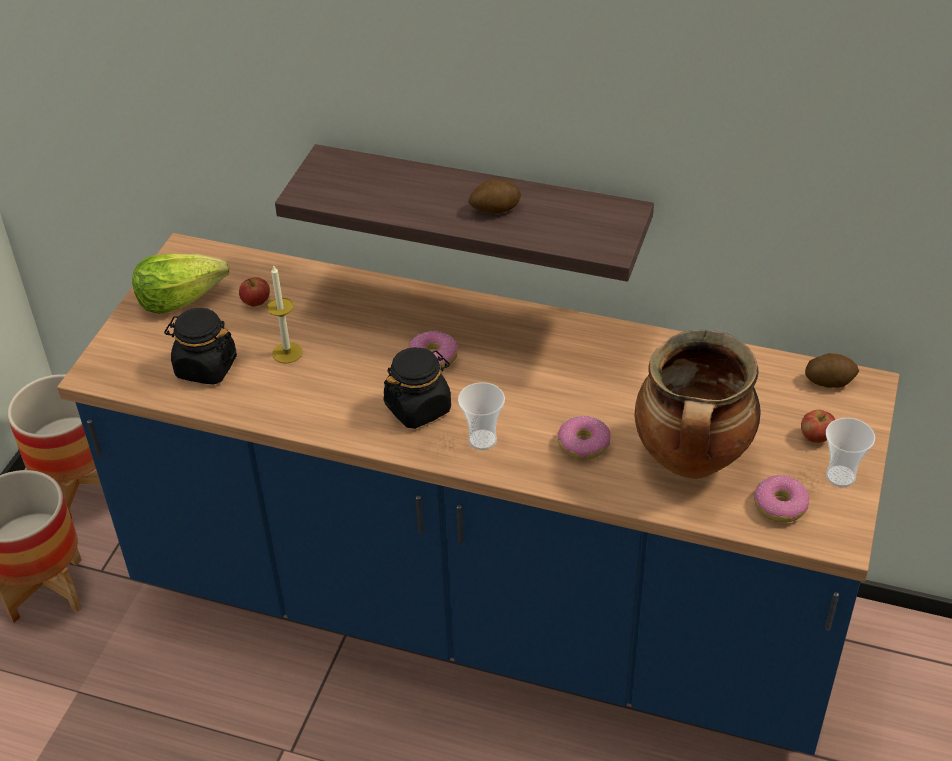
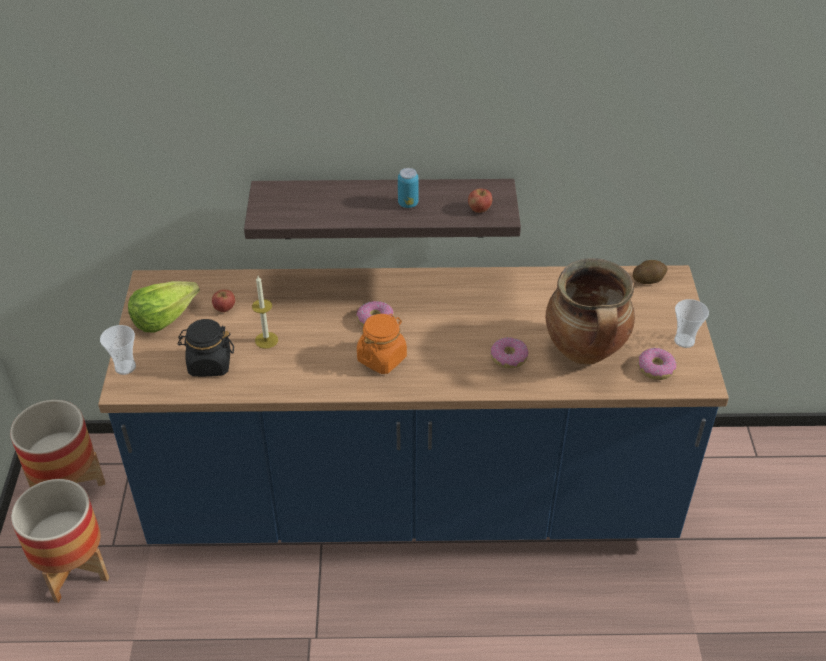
camera: 20 degrees left, 0 degrees up
(418, 408) = (382, 358): black jar -> orange jar
(482, 440) = (438, 370): cup -> cup (125, 367)
(495, 209) = (408, 203): potato -> can
(815, 437) = (657, 318): apple -> apple (479, 209)

